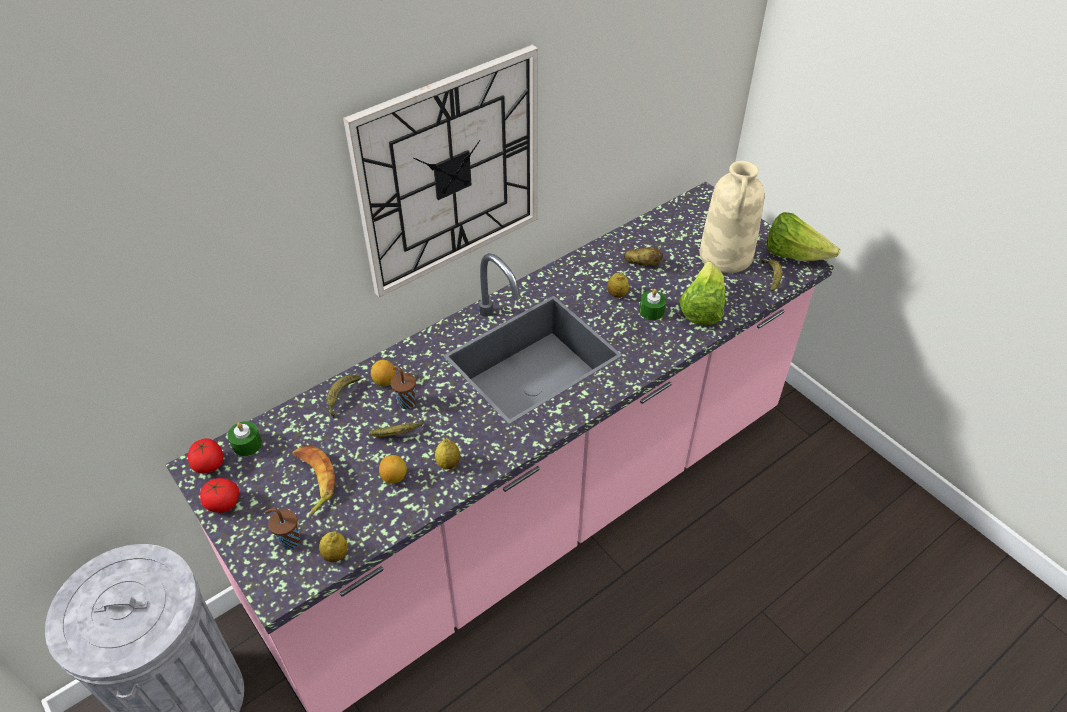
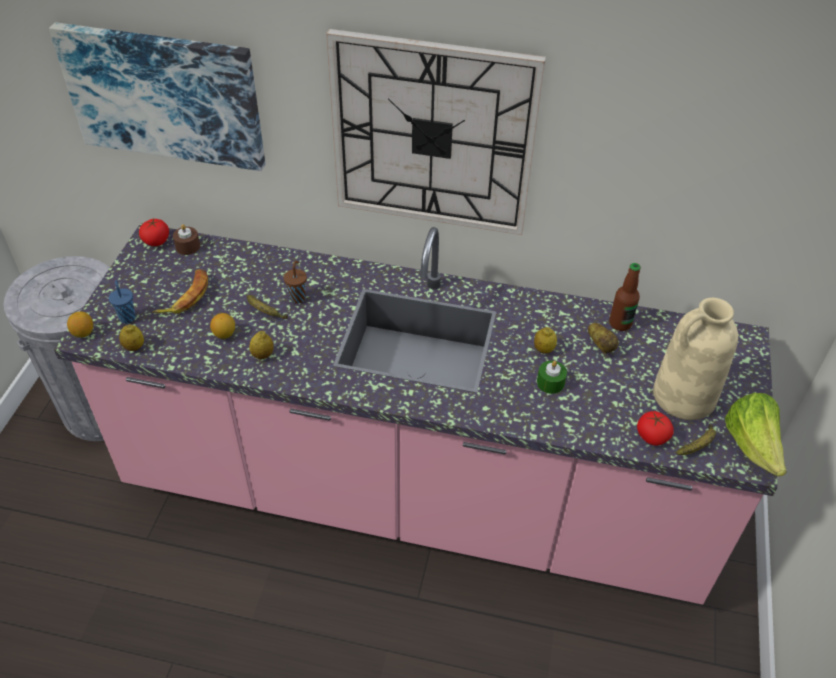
camera: 50 degrees right, 0 degrees up
(169, 295) = (165, 95): none -> picture
(223, 504) = (131, 268): tomato -> tomato (651, 436)
(247, 444) = (188, 246): green candle -> brown candle
(288, 541) = (127, 317): brown cup -> blue cup
(341, 397) = (270, 263): banana -> none
(384, 381) = (306, 274): lemon -> lemon (83, 333)
(632, 242) = (620, 323): none -> bottle
(702, 309) = (593, 415): lettuce -> none

